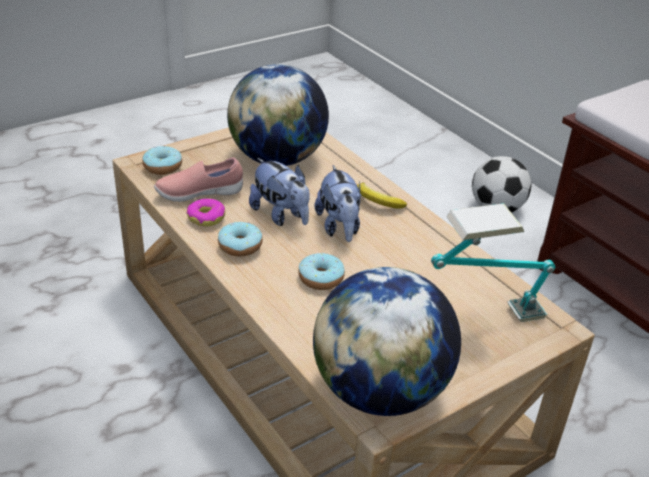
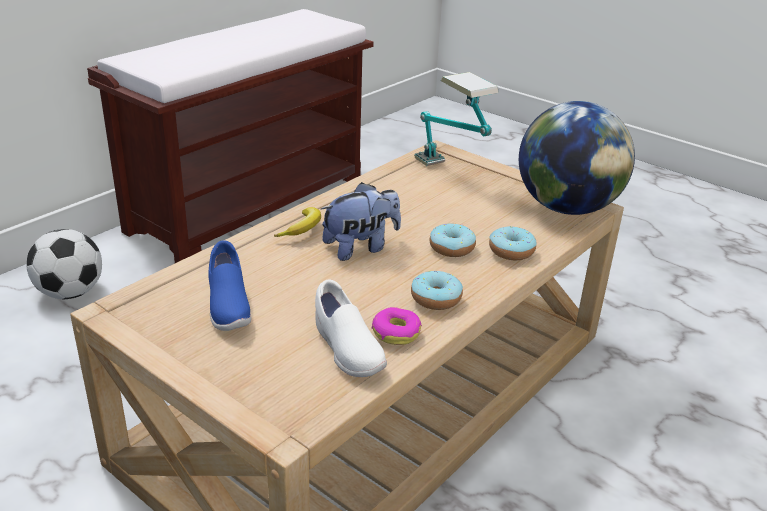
camera: 105 degrees left, 5 degrees down
(162, 167) = (291, 401): donut -> donut (511, 251)
(199, 193) = (346, 350): pink shoe -> white shoe
(277, 159) = (228, 307): globe -> blue shoe
(281, 215) = (358, 285): plush toy -> none

